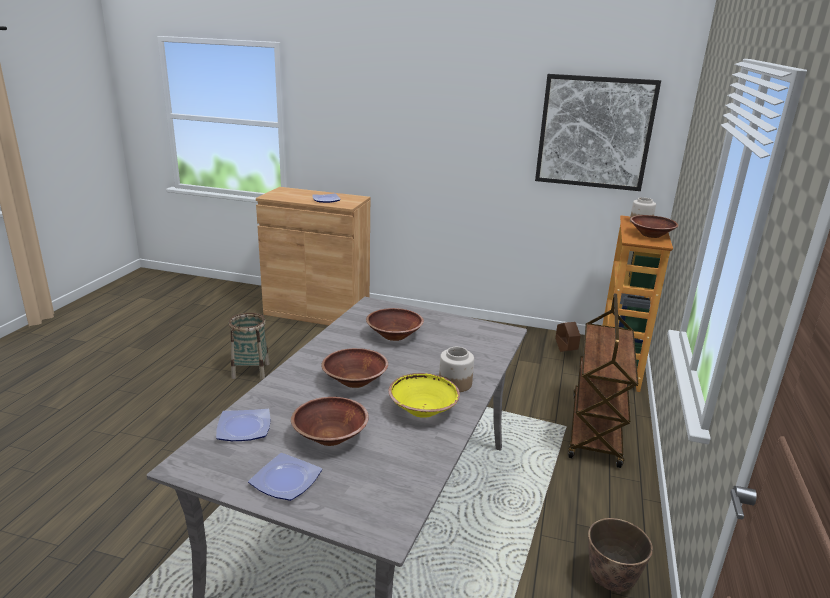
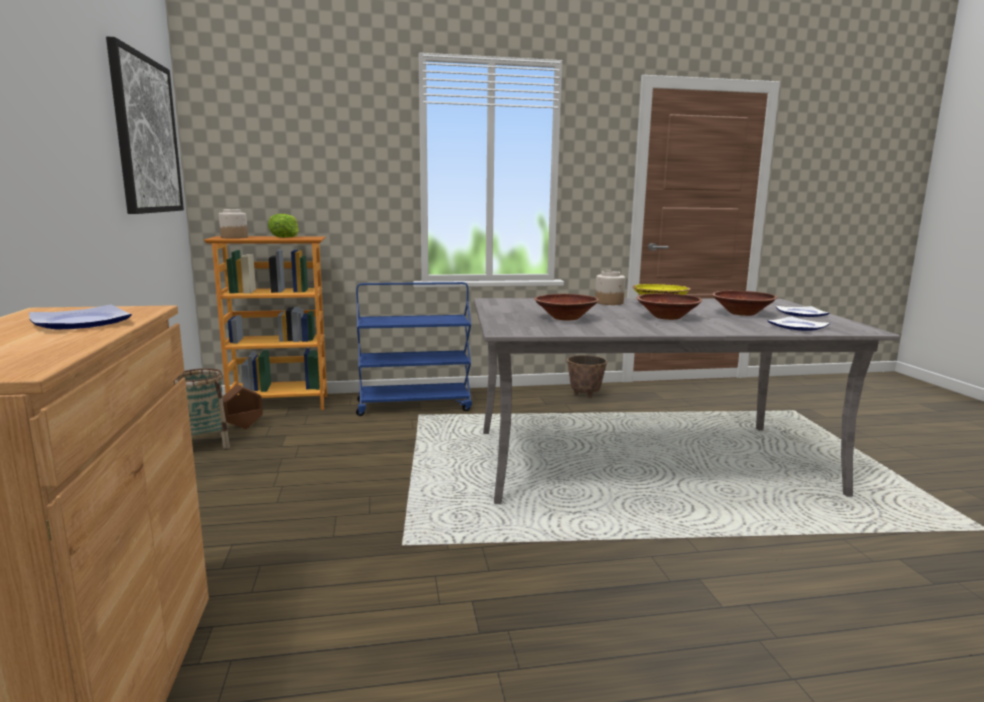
camera: 115 degrees left, 10 degrees down
(251, 370) = (478, 662): basket -> basket (204, 444)
(595, 431) = (415, 406): brown cart -> blue cart
(651, 235) = (285, 237): brown bowl -> lettuce

